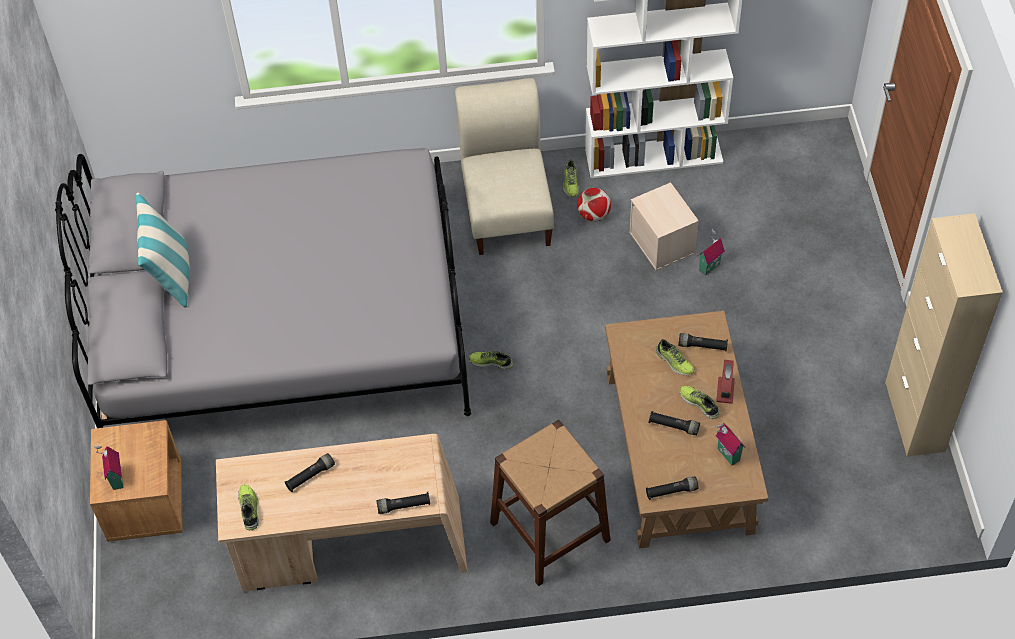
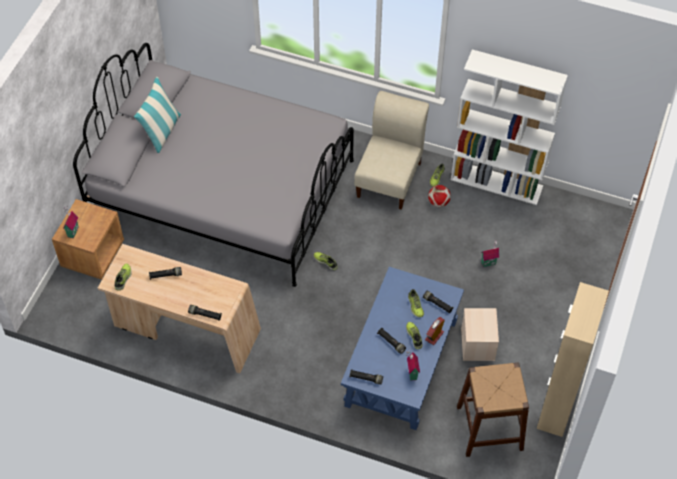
camera: 25 degrees right, 0 degrees up
(550, 531) = (299, 373): brown stool -> brown stool (489, 428)
(663, 243) = (469, 237): beige storage box -> beige storage box (478, 344)
(679, 453) = (401, 363): brown coffee table -> blue coffee table

